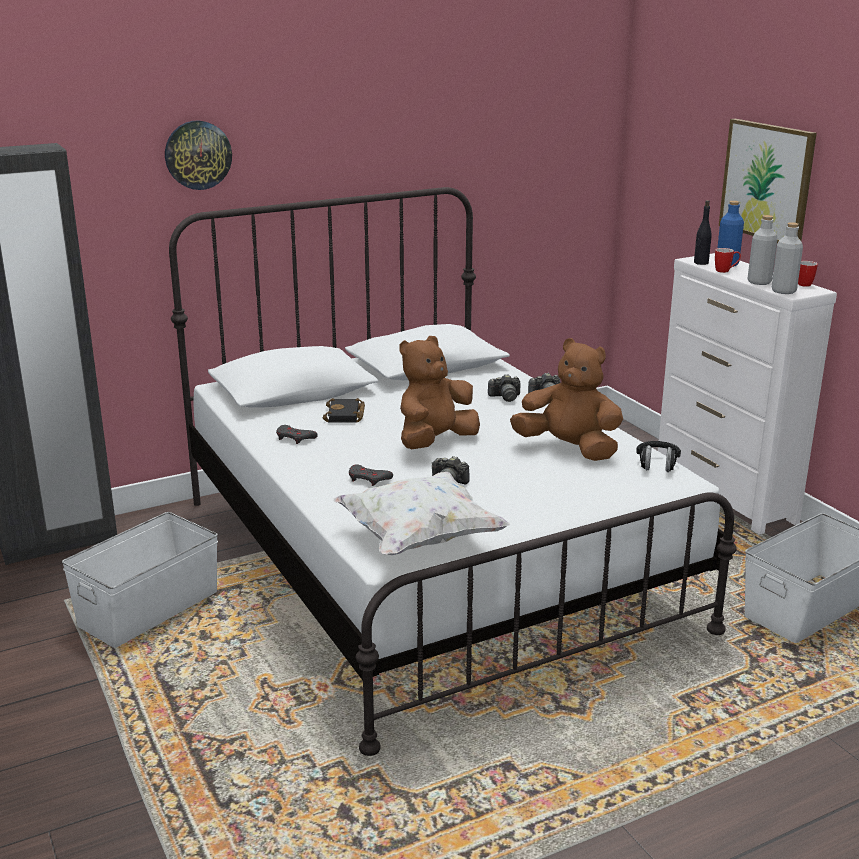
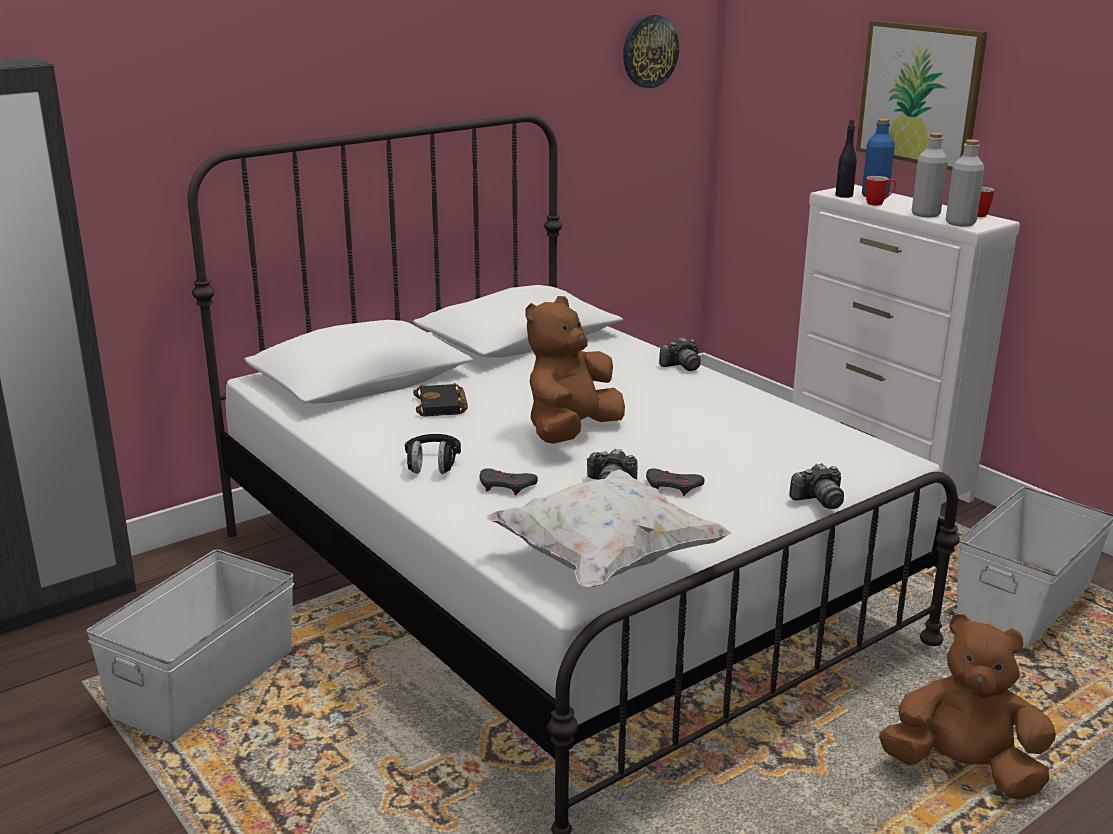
camera: 10 degrees left, 0 degrees up
(198, 155) = (220, 74): wall clock -> wall clock (649, 51)
(295, 438) = (388, 439): grey game controller -> grey game controller (673, 486)
(505, 397) = (633, 371): camera -> camera (819, 500)
(569, 449) = (740, 429): brown plush toy -> brown plush toy (963, 770)
(657, 465) = (855, 442): black headphones -> black headphones (432, 465)

